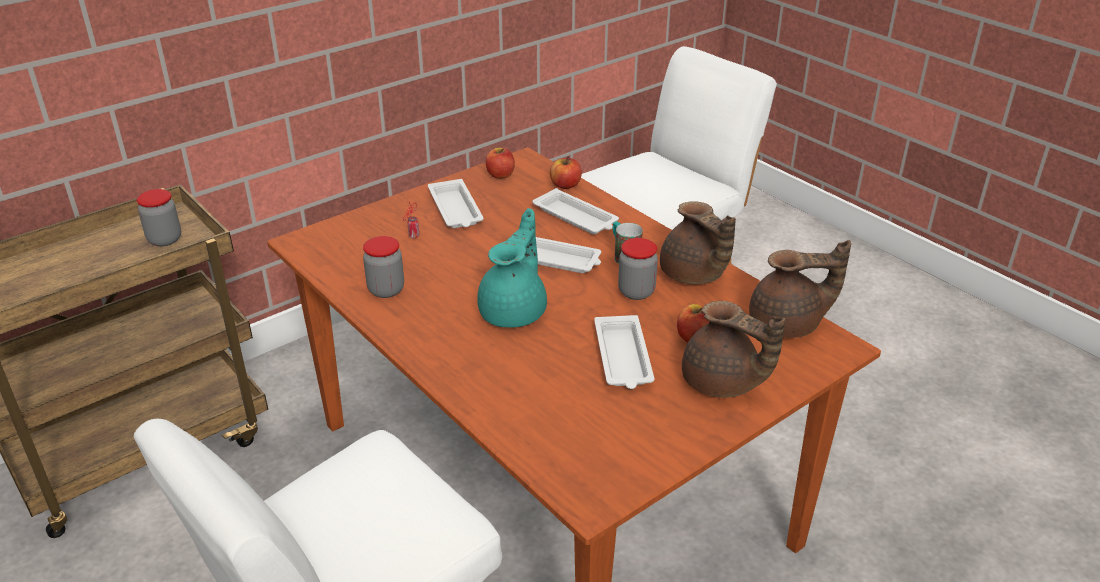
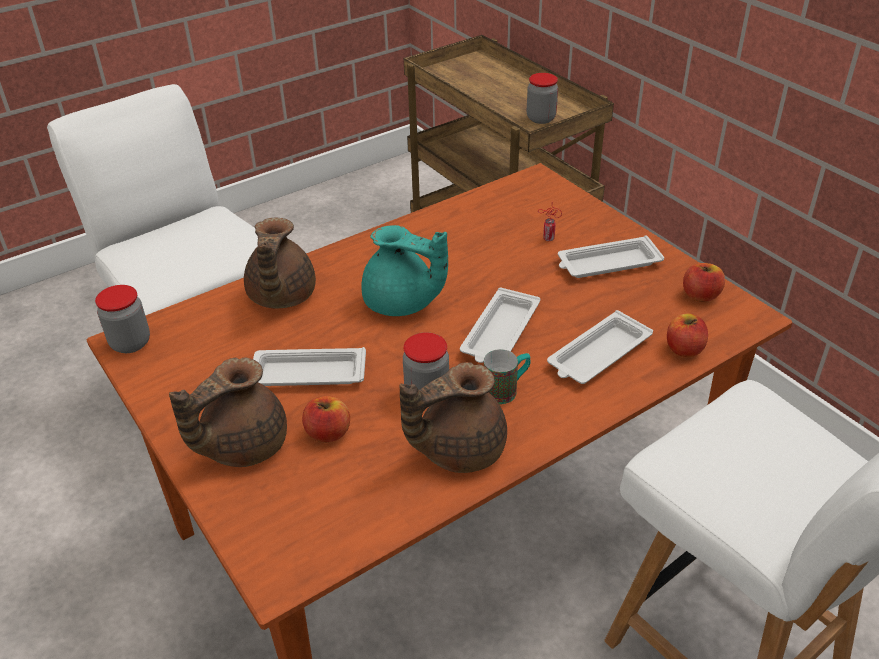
camera: 95 degrees right, 5 degrees up
(386, 290) = (449, 227): jar -> jar (130, 343)
(787, 325) = (335, 527): brown teapot -> brown teapot (280, 297)

